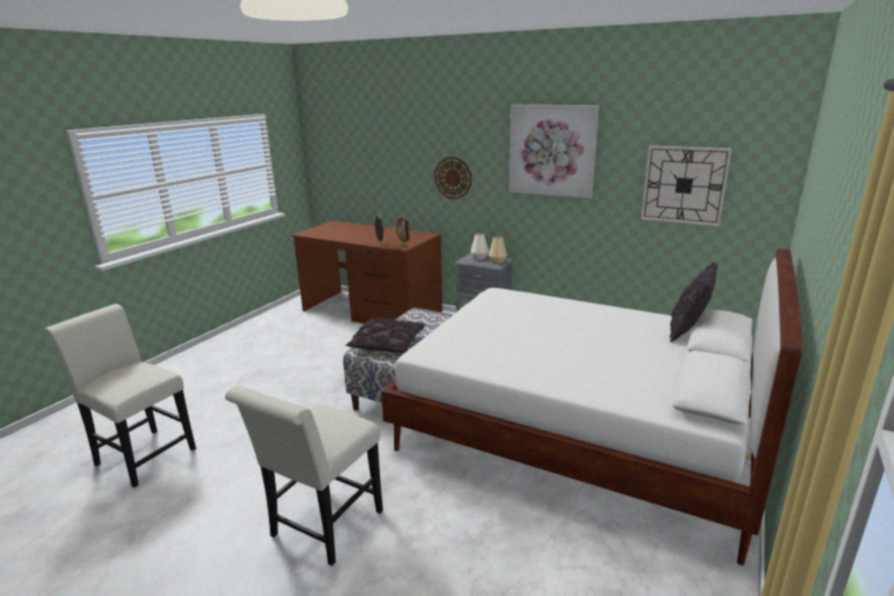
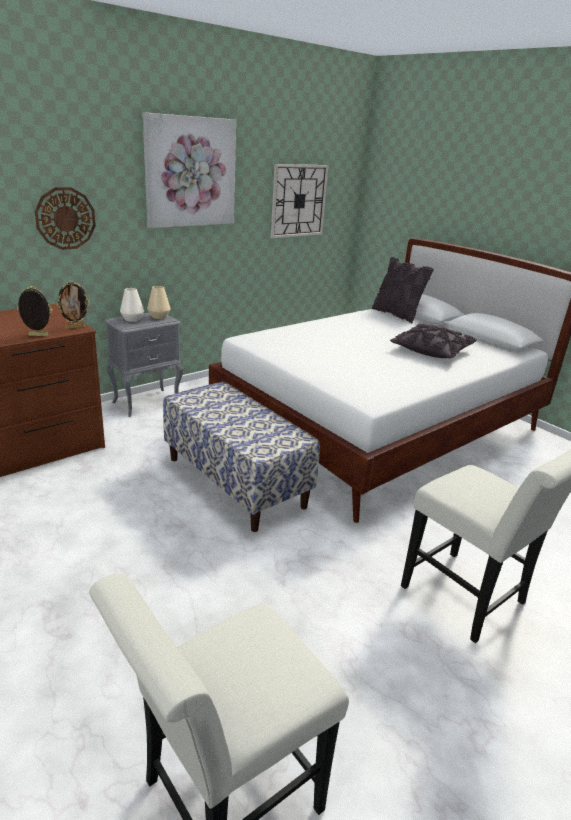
camera: 70 degrees left, 5 degrees up
(387, 344) = (256, 433): black pillow -> black pillow (432, 350)

